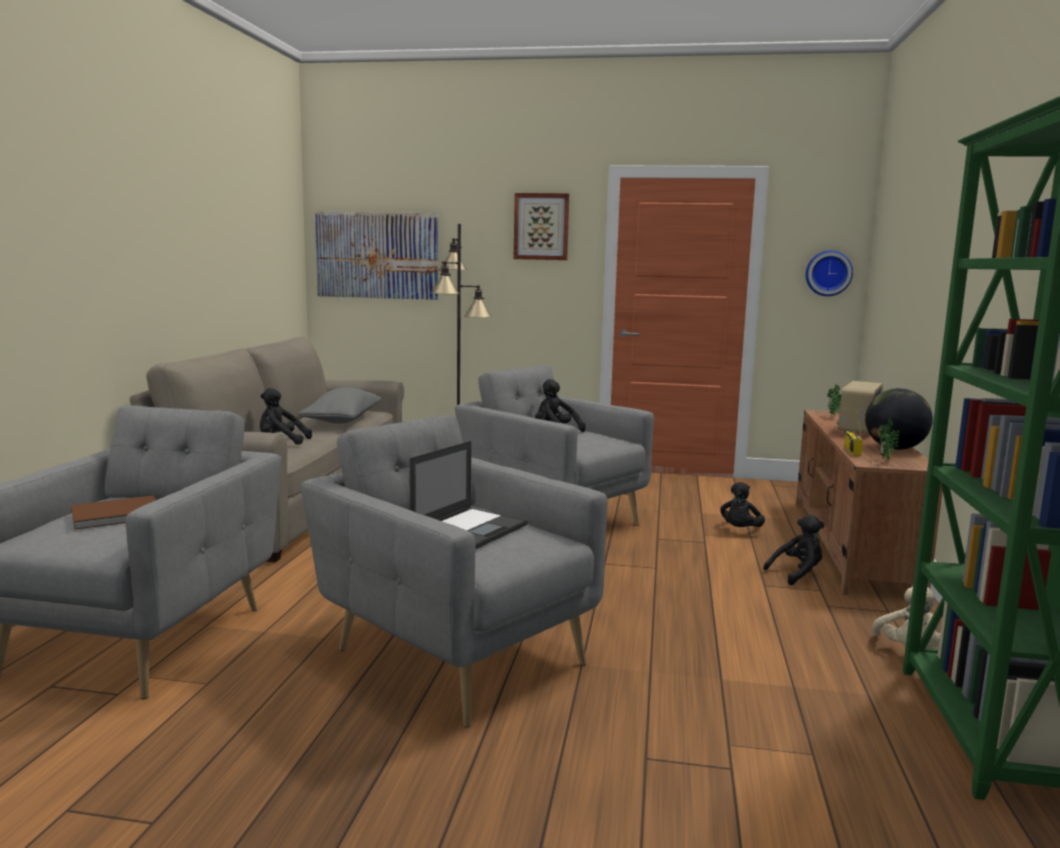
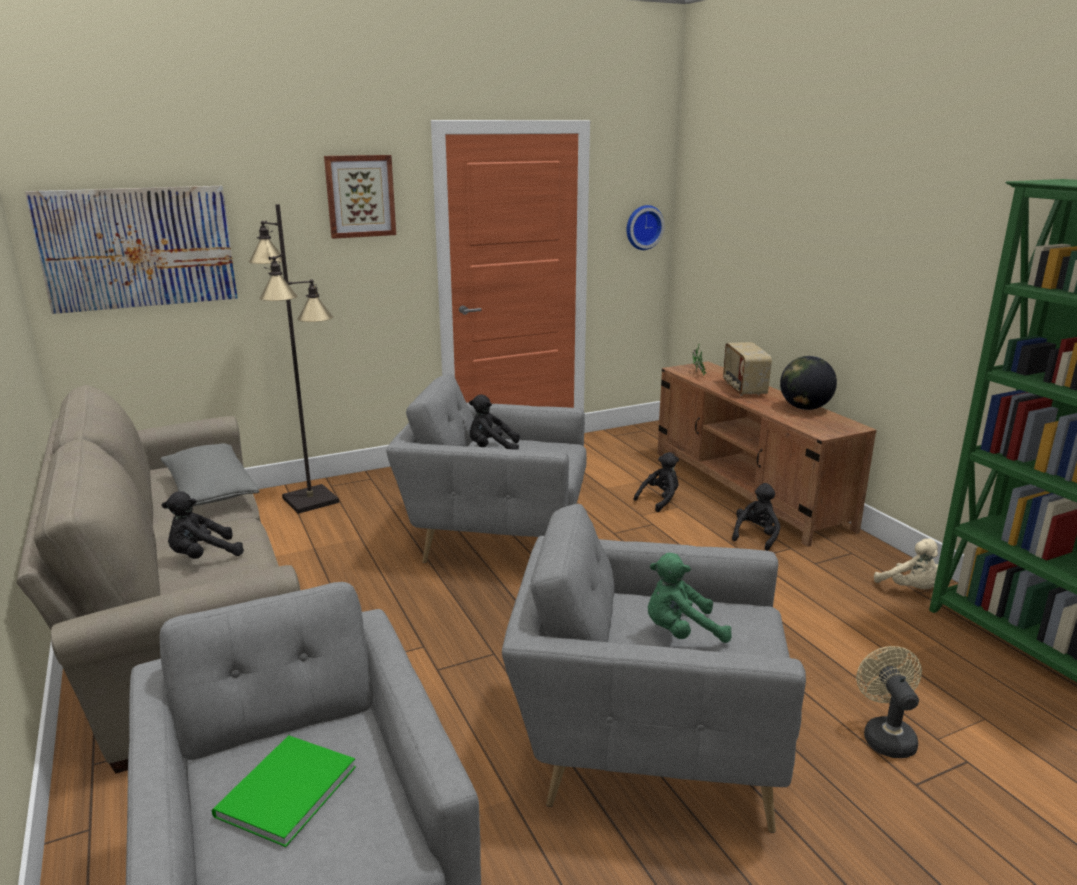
camera: 35 degrees left, 10 degrees up
(113, 515) = (282, 792): brown book -> green book
(470, 529) = (681, 632): laptop -> green plush toy
(676, 722) = (885, 735): none -> beige fan
(740, 531) = (660, 500): black plush toy -> black plush toy turned 120 degrees counterclockwise
(851, 450) = (786, 420): radio -> none
(885, 460) = (826, 427): potted plant -> none

